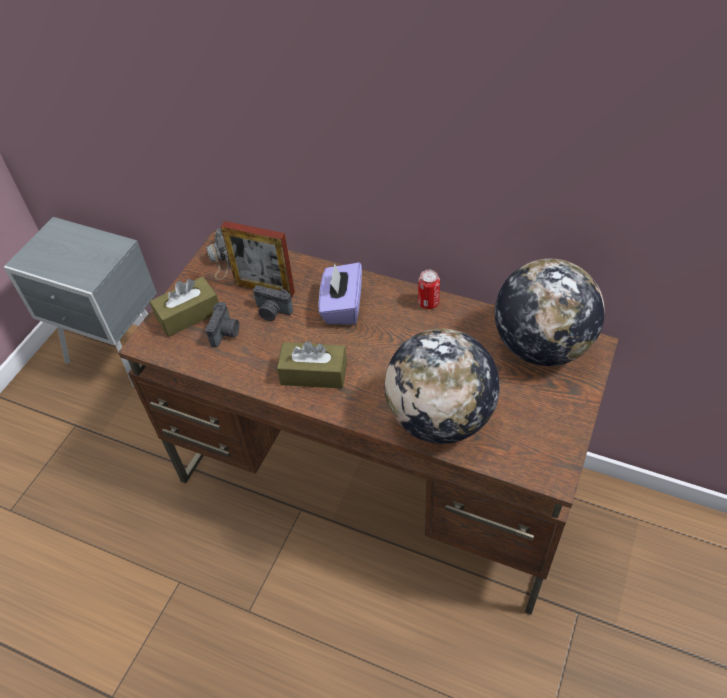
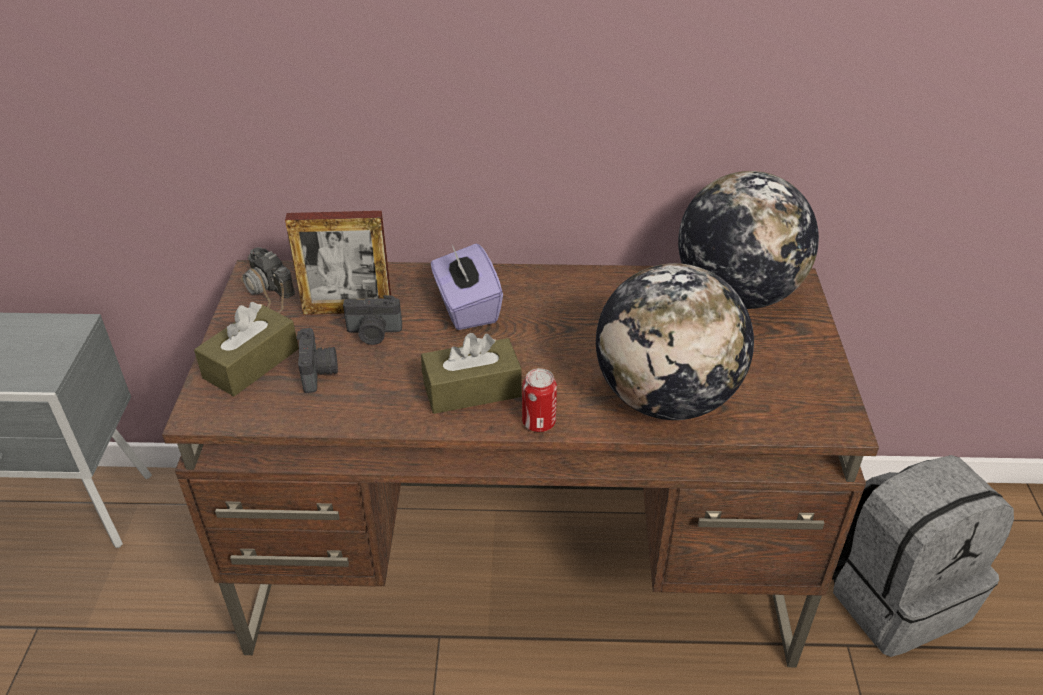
camera: 25 degrees left, 10 degrees down
(428, 302) = (575, 280): can -> can (538, 422)
(635, 588) = (894, 595): none -> grey backpack

